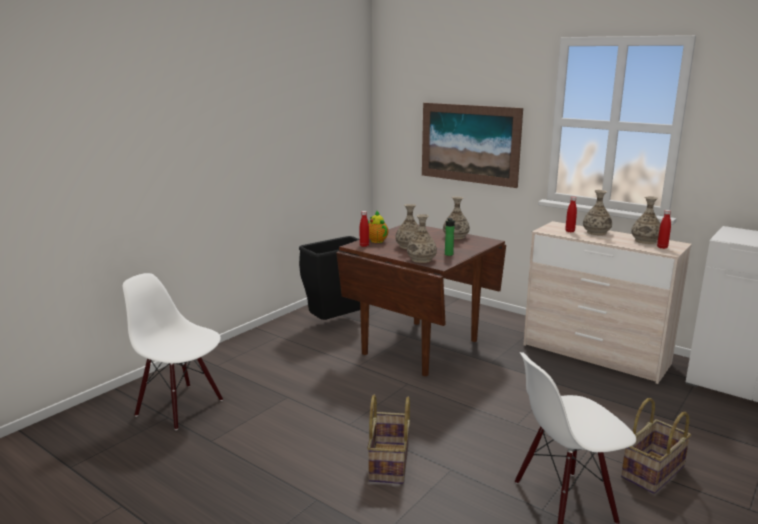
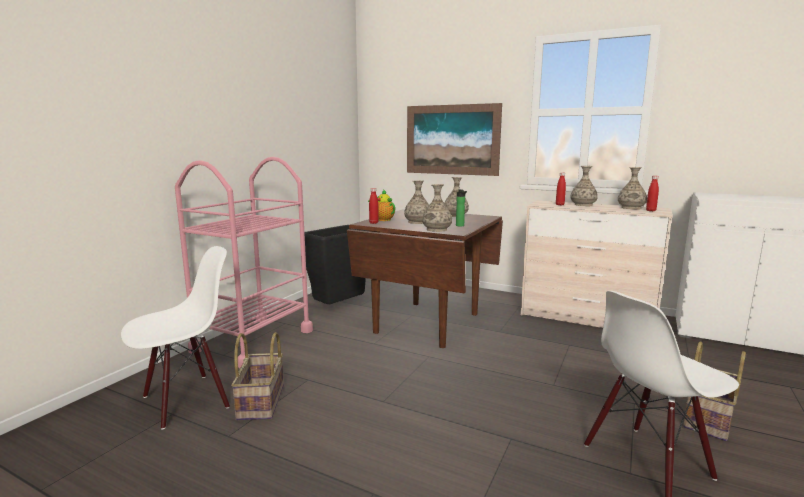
camera: 10 degrees left, 5 degrees down
(180, 407) = (186, 400): white chair -> white chair turned 120 degrees clockwise
(246, 353) = (253, 341): none -> pink cart
(390, 463) = (443, 439): basket -> basket (262, 402)

